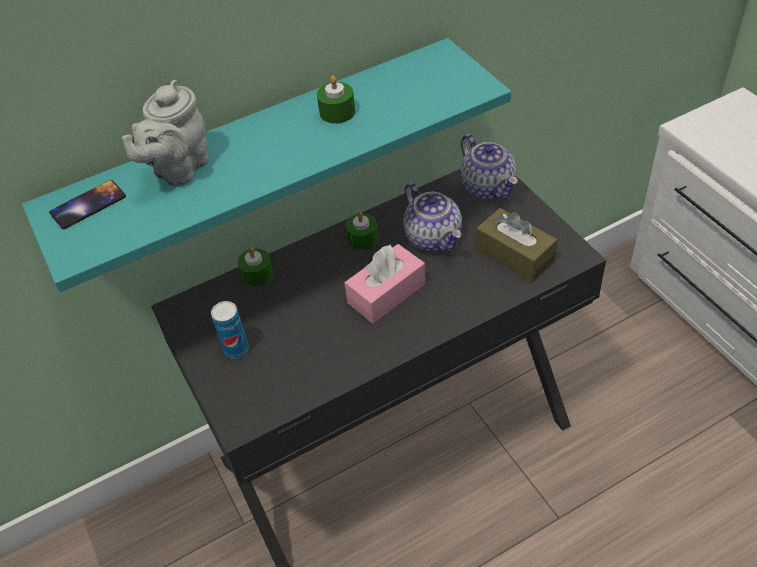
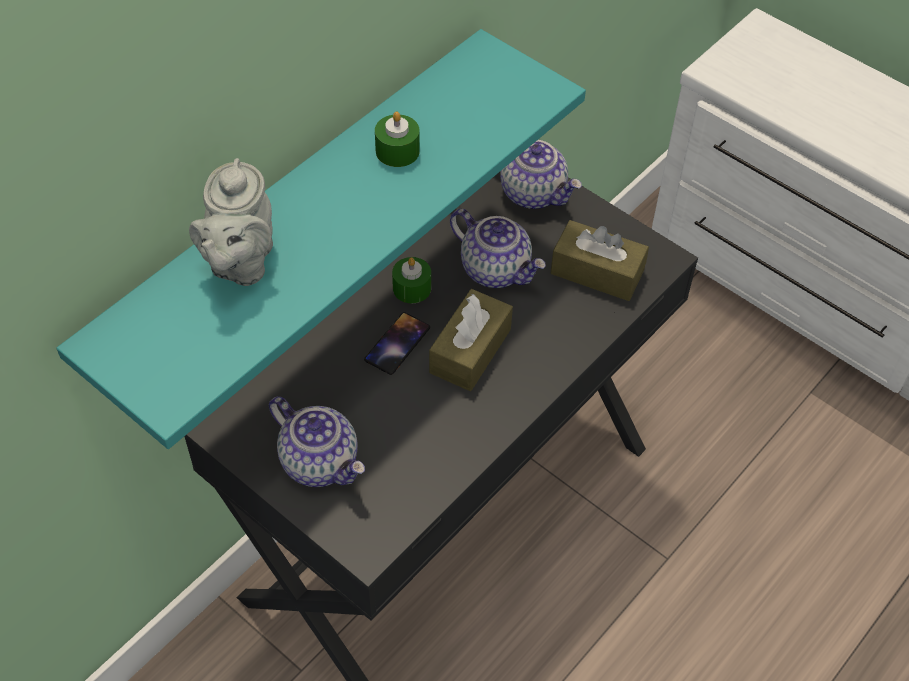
camera: 25 degrees left, 5 degrees up
(88, 205) = (148, 331): phone -> phone (397, 343)
(236, 350) = (321, 462): can -> teapot
(257, 274) = (301, 361): green candle -> none
(386, 293) = (470, 351): pink tissue box -> brown tissue box

